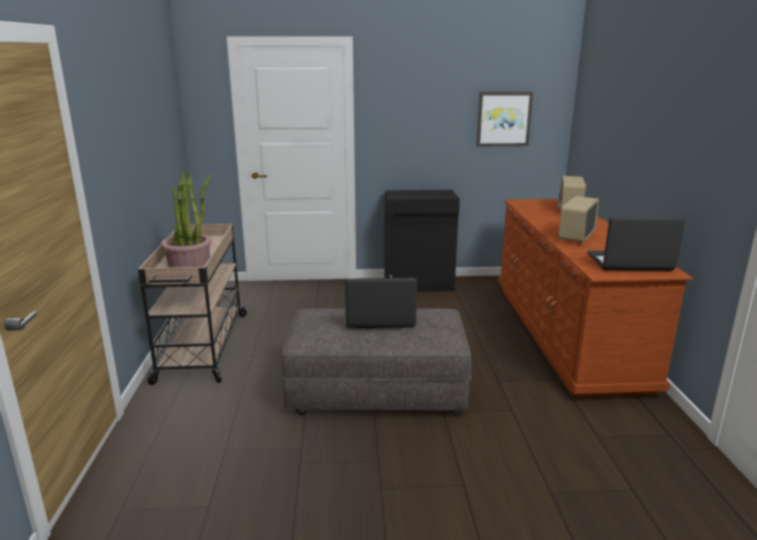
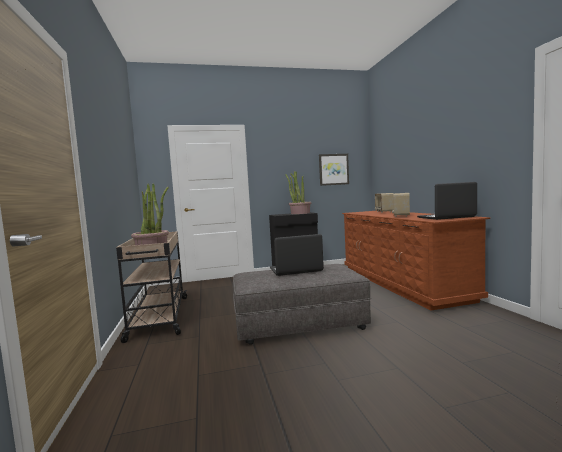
camera: 10 degrees left, 15 degrees down
(433, 194) = (300, 213): none -> potted plant

